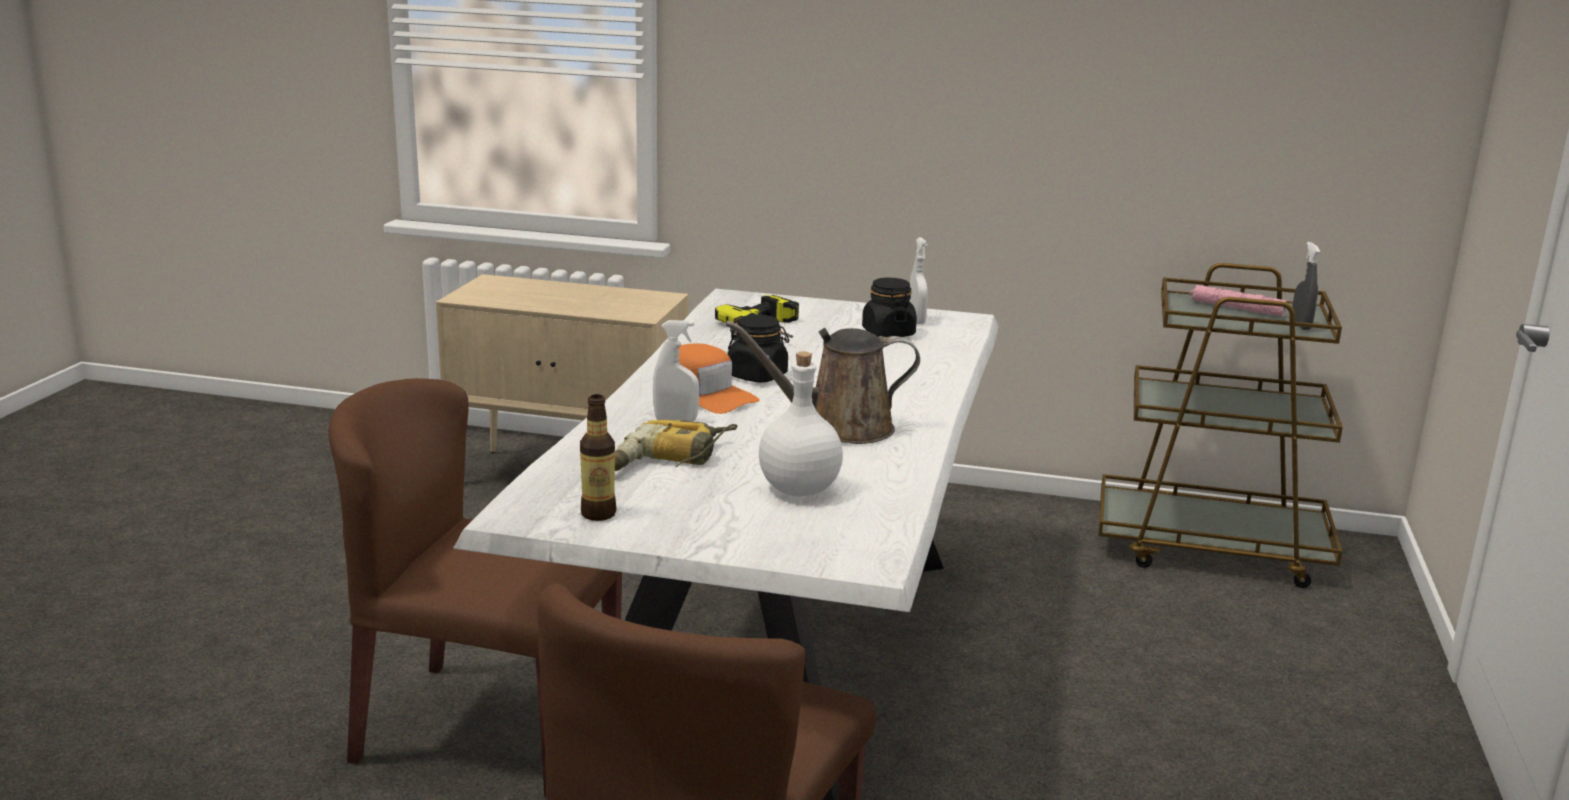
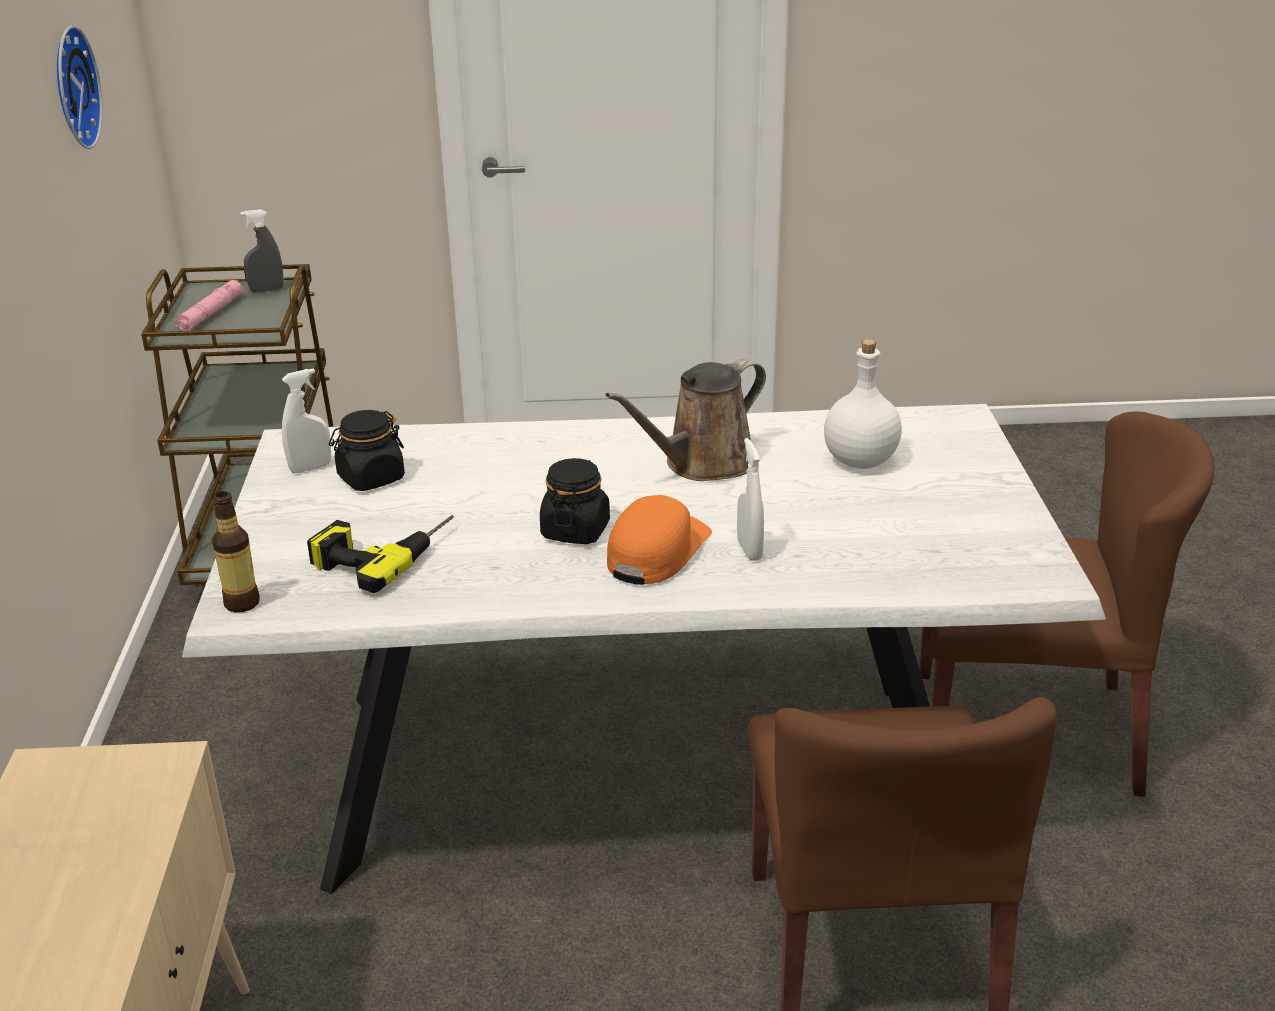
camera: 105 degrees left, 10 degrees up
(598, 514) = (1001, 539): bottle -> bottle (242, 603)
(670, 460) = (854, 530): power drill -> none
(839, 429) = (702, 464): brown watering can -> brown watering can turned 75 degrees clockwise
(1216, 69) = (70, 88): none -> wall clock

